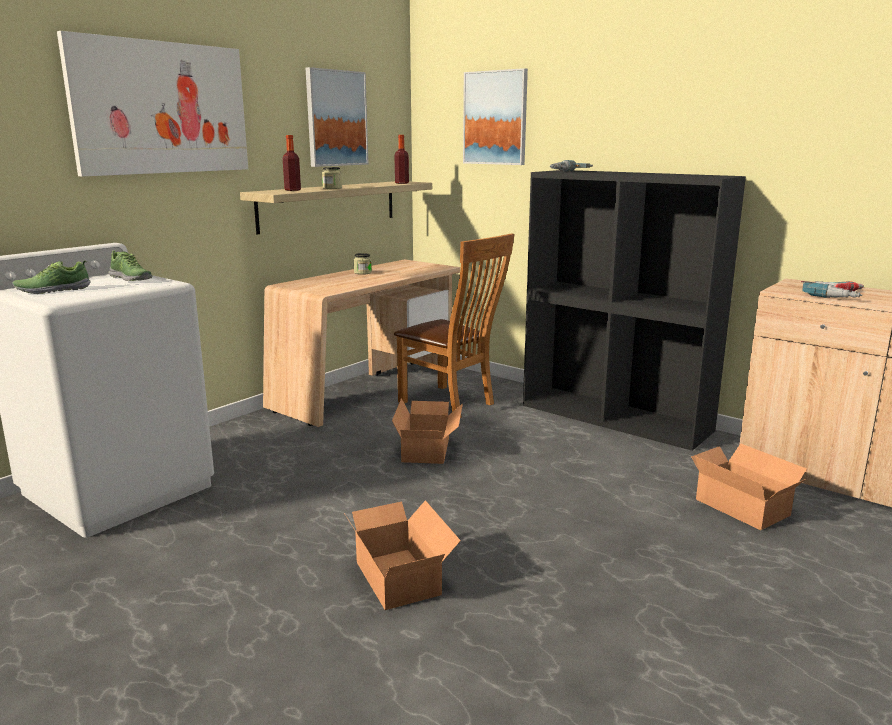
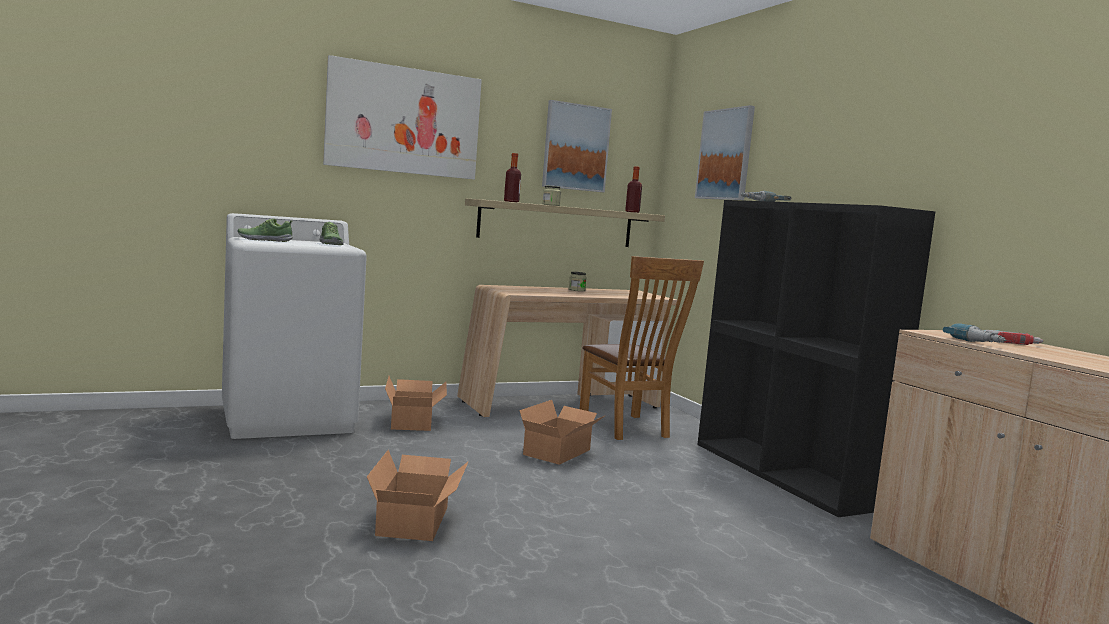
camera: 25 degrees right, 10 degrees down
(742, 505) = (831, 570): cardboard box -> cardboard box (414, 421)

